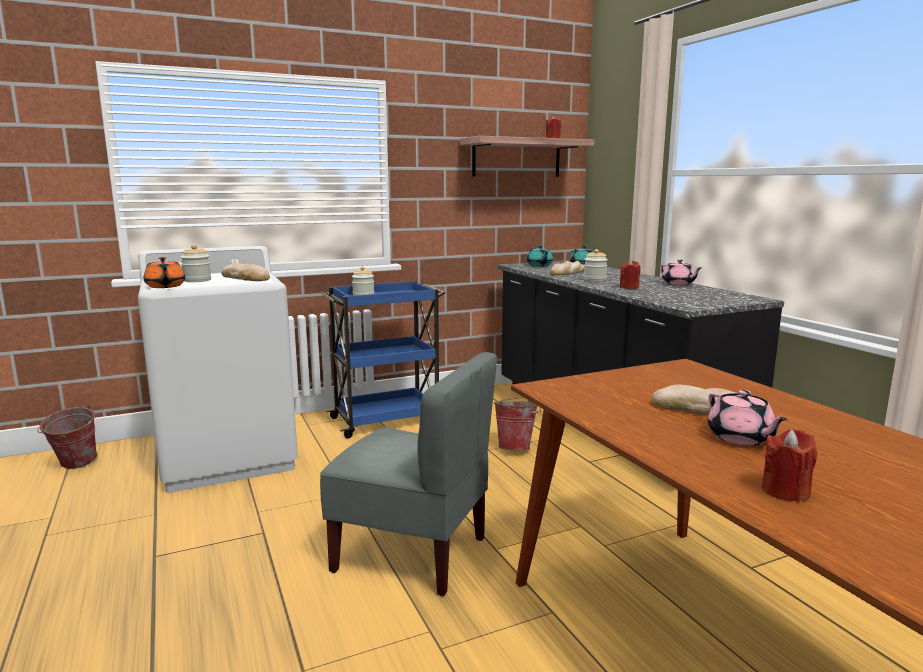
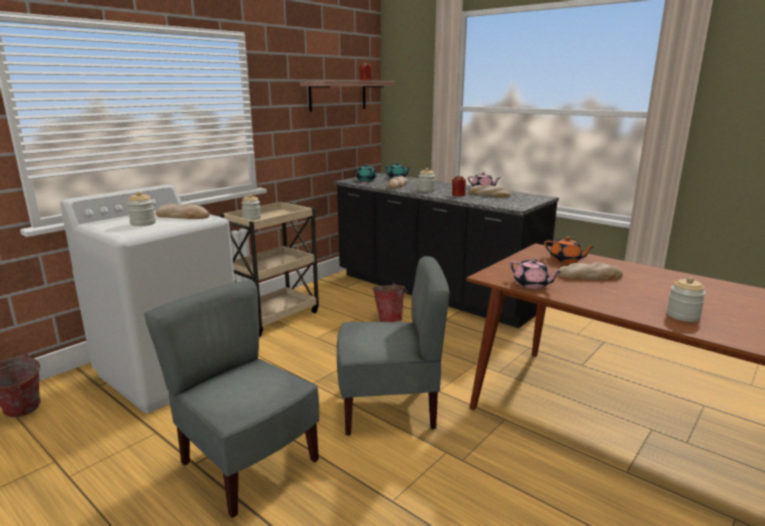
camera: 25 degrees left, 5 degrees up
(165, 286) = (129, 233): orange teapot -> orange teapot (566, 260)
(199, 572) = (247, 464): none -> grey chair
(386, 420) = (275, 316): blue cart -> beige cart
(675, 290) = (489, 194): none -> bread
(740, 438) = (628, 290): pink teapot -> pink teapot (532, 285)
(785, 491) = (683, 316): red candle -> jar

